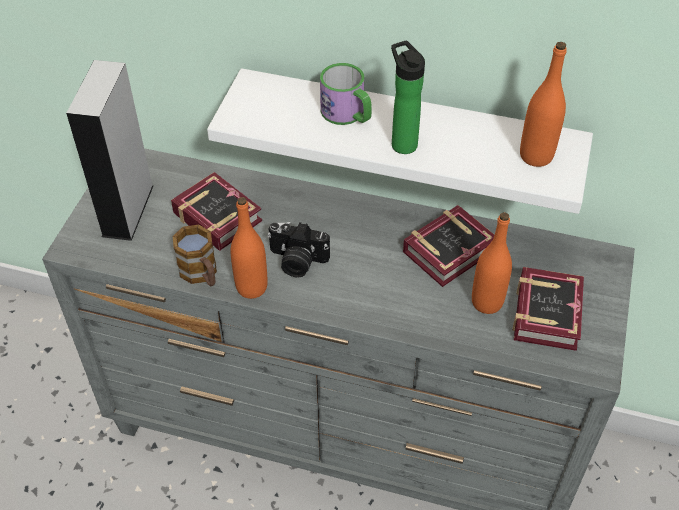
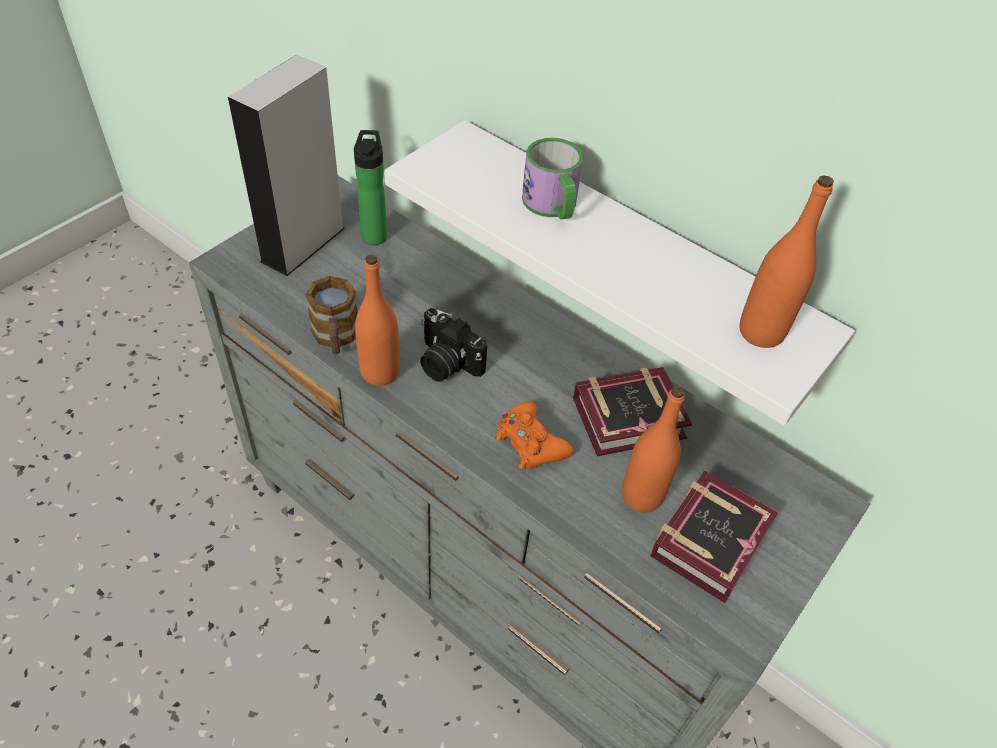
camera: 20 degrees right, 0 degrees up
(217, 214) = (391, 281): book -> none
(391, 296) = (530, 443): none -> orange game controller
(402, 142) = (598, 259): bottle -> bottle (374, 234)

